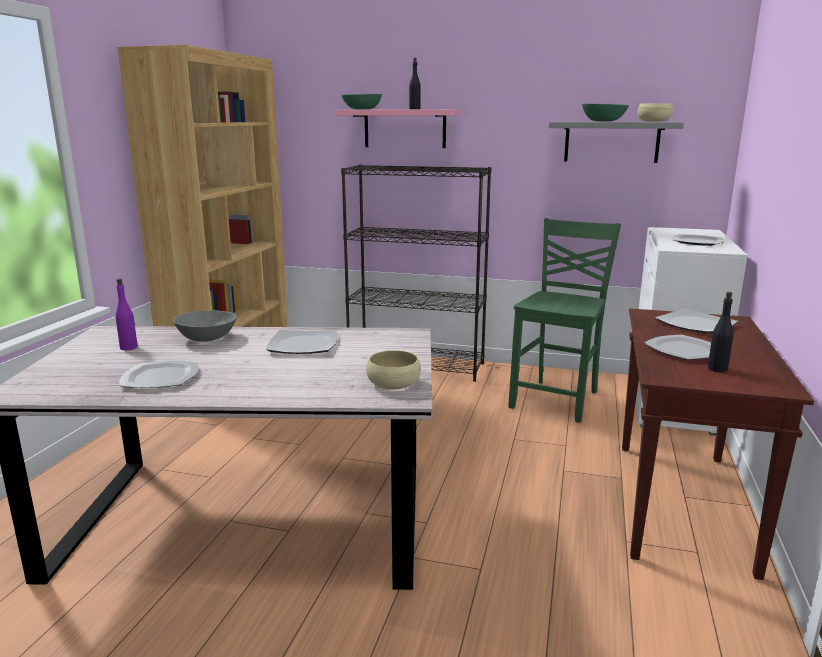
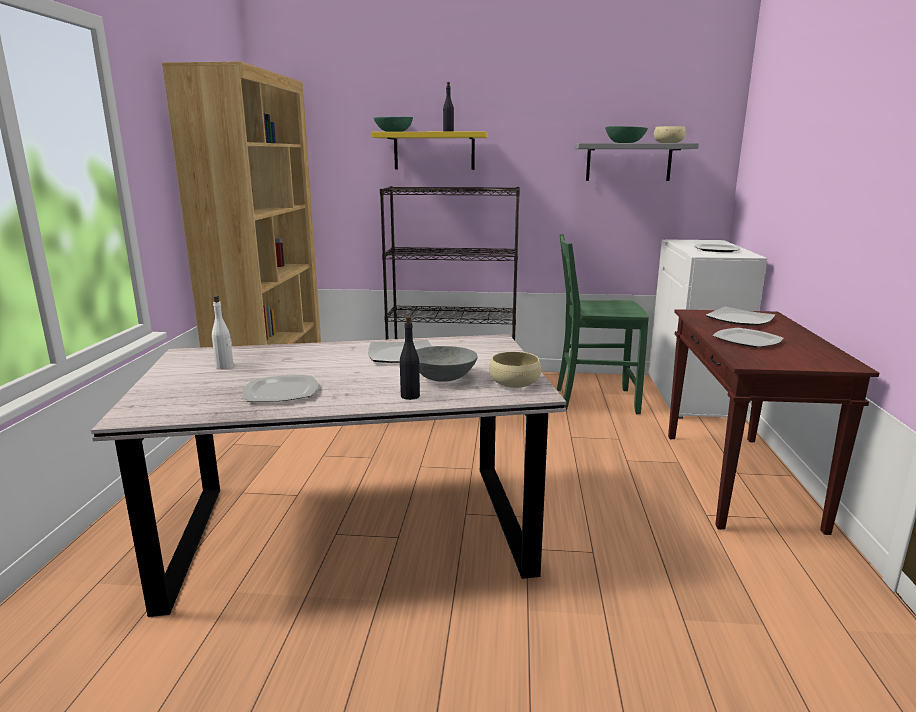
camera: 10 degrees left, 0 degrees up
(129, 347) = (225, 367): purple bottle -> white bottle
(206, 338) = (299, 354): grey bowl -> grey bowl (443, 378)
(405, 129) = (434, 151): pink shelf -> yellow shelf
(557, 400) = (594, 400): green chair -> green chair turned 105 degrees counterclockwise
(717, 369) = (786, 353): black bottle -> black bottle (410, 396)

